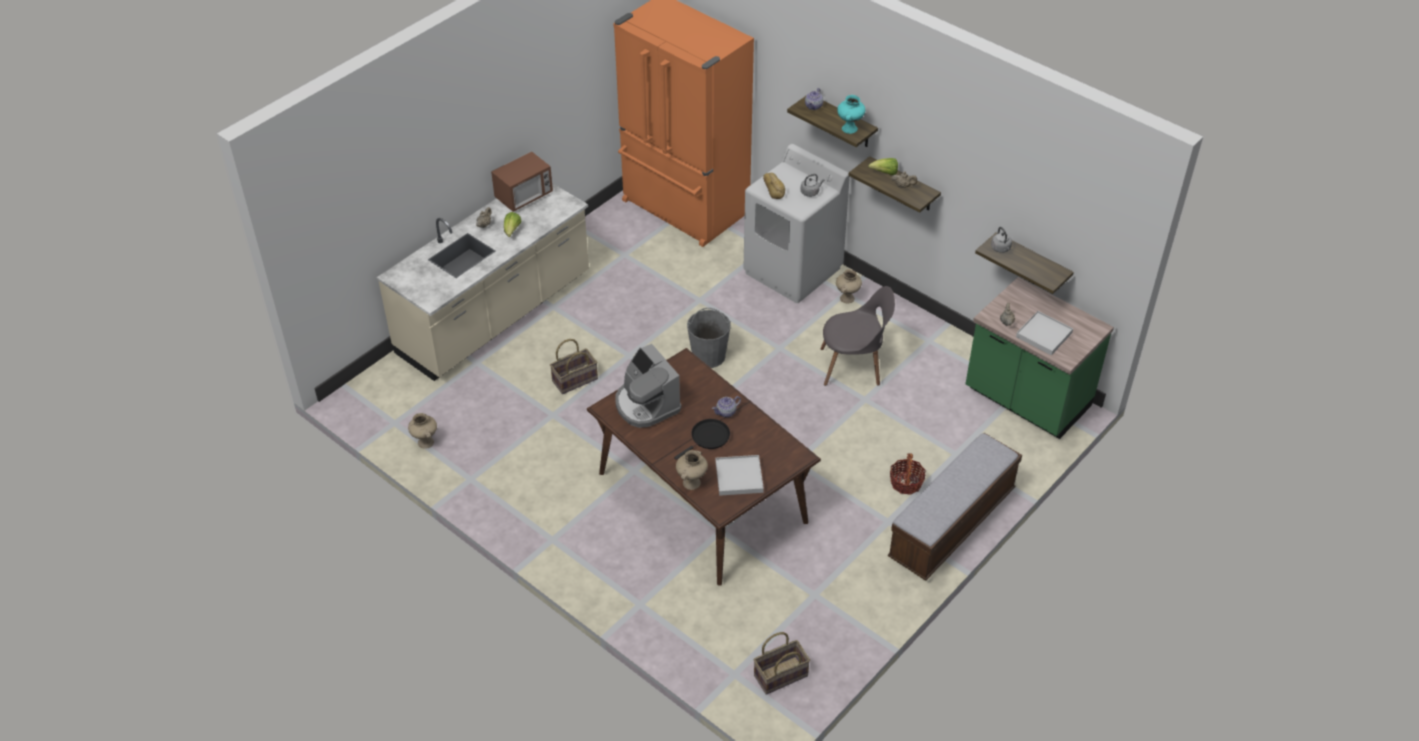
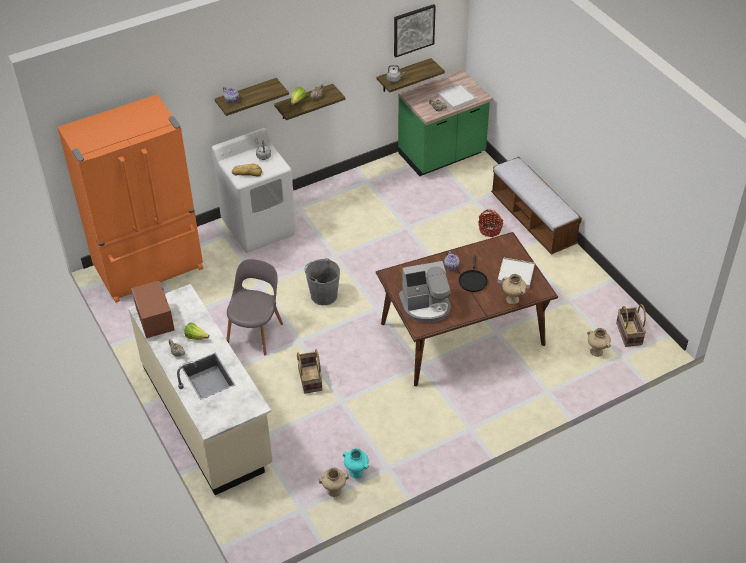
camera: 70 degrees left, 0 degrees up
(708, 438) = (472, 280): black frying pan -> black frying pan turned 150 degrees counterclockwise
(847, 298) = (304, 208): beige vase -> beige vase (597, 351)
(850, 129) = (270, 90): turquoise vase -> turquoise vase (356, 472)
(853, 366) = (373, 224): grey chair -> grey chair (255, 332)
(1056, 213) = (413, 30): none -> picture

